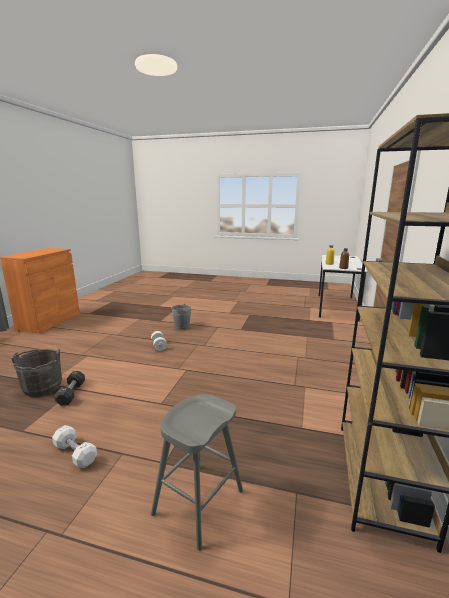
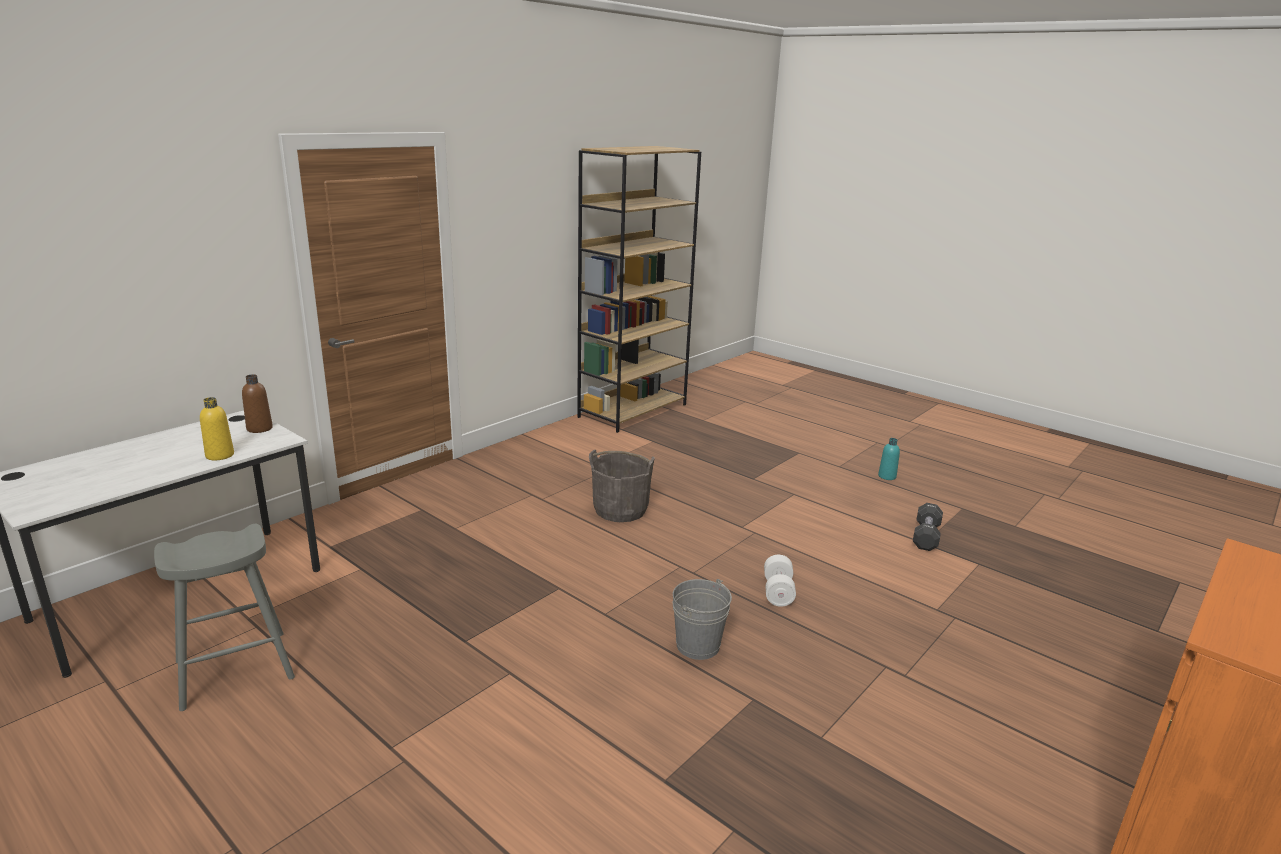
camera: 155 degrees left, 5 degrees up
(42, 387) = (982, 559): grey bucket -> grey bucket (620, 509)
(75, 453) = (887, 476): white dumbbell -> turquoise bottle
(198, 502) = (777, 432): grey stool -> grey stool (235, 669)

